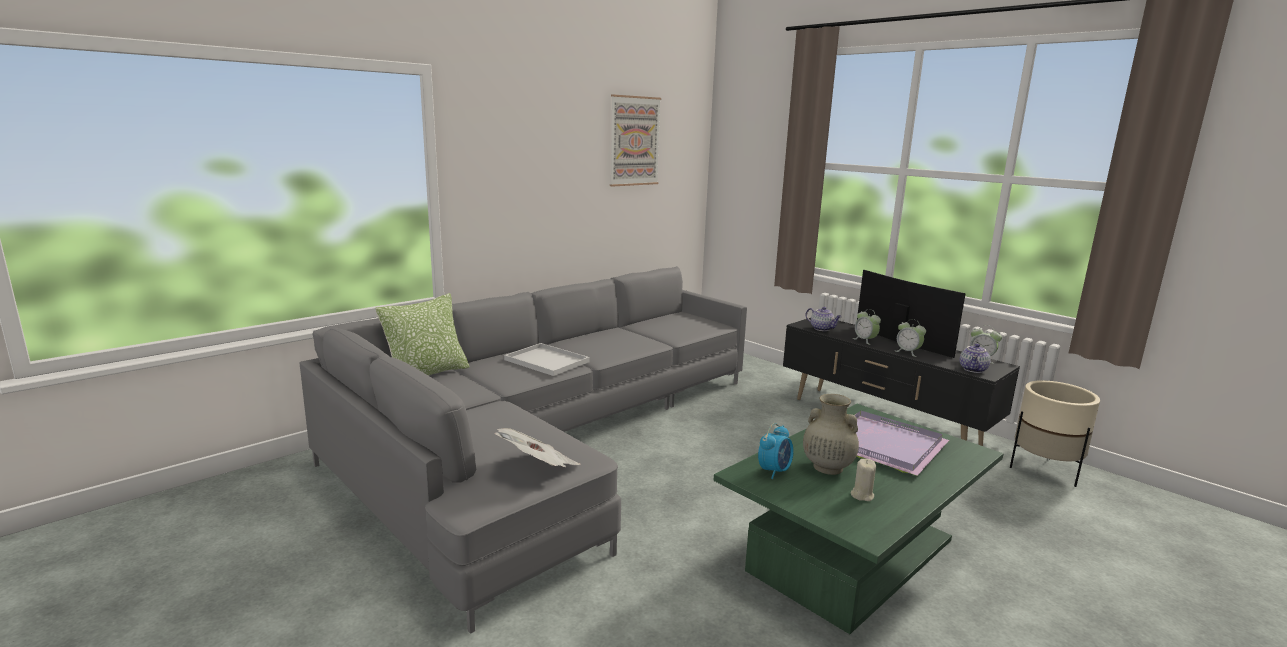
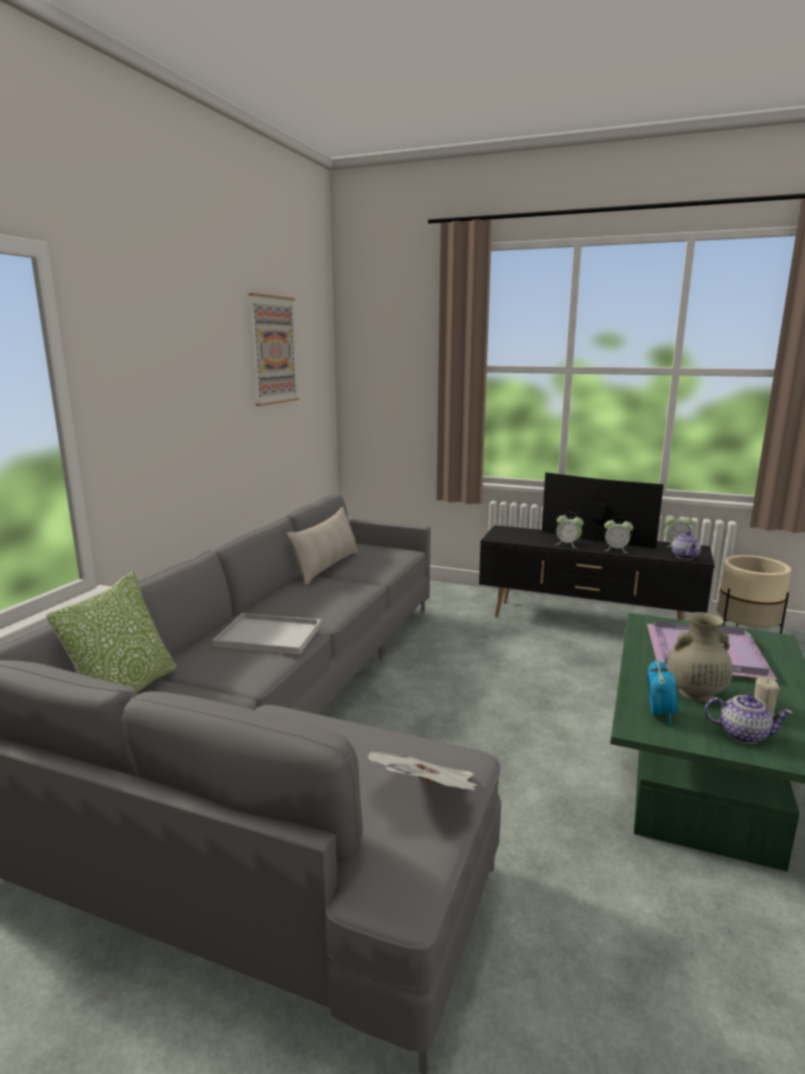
camera: 25 degrees left, 0 degrees up
(640, 325) = (326, 566): none -> beige pillow
(822, 329) = (517, 539): teapot -> teapot (743, 734)

